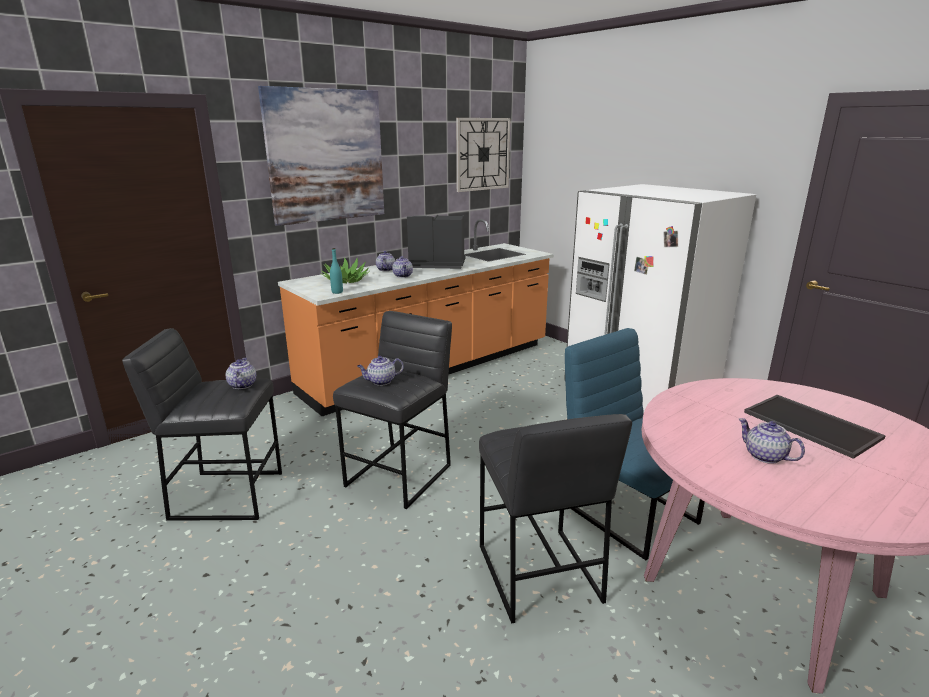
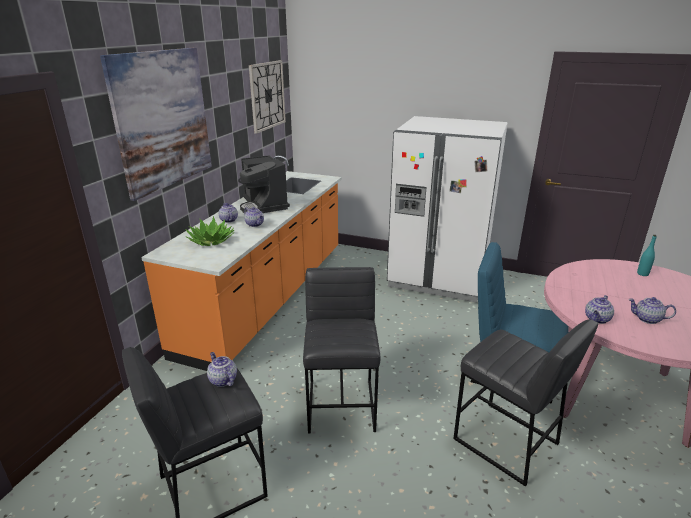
camera: 30 degrees left, 5 degrees up
(337, 292) = (223, 257): turquoise bottle -> turquoise bottle (642, 274)
(381, 381) = (339, 335): teapot -> teapot (597, 319)
(435, 264) = (264, 205): coffee machine -> coffee machine turned 90 degrees counterclockwise
(813, 425) = (640, 288): tray -> none

